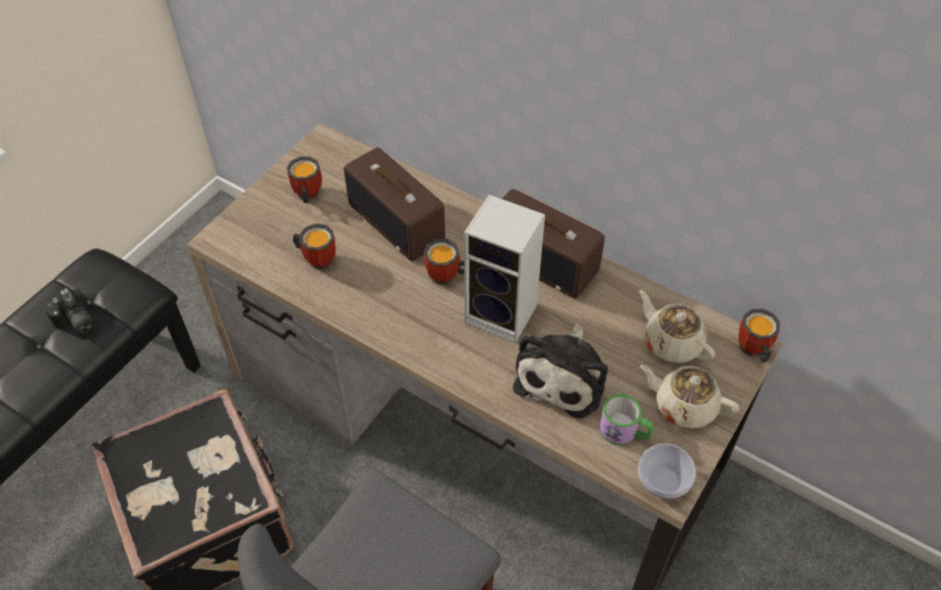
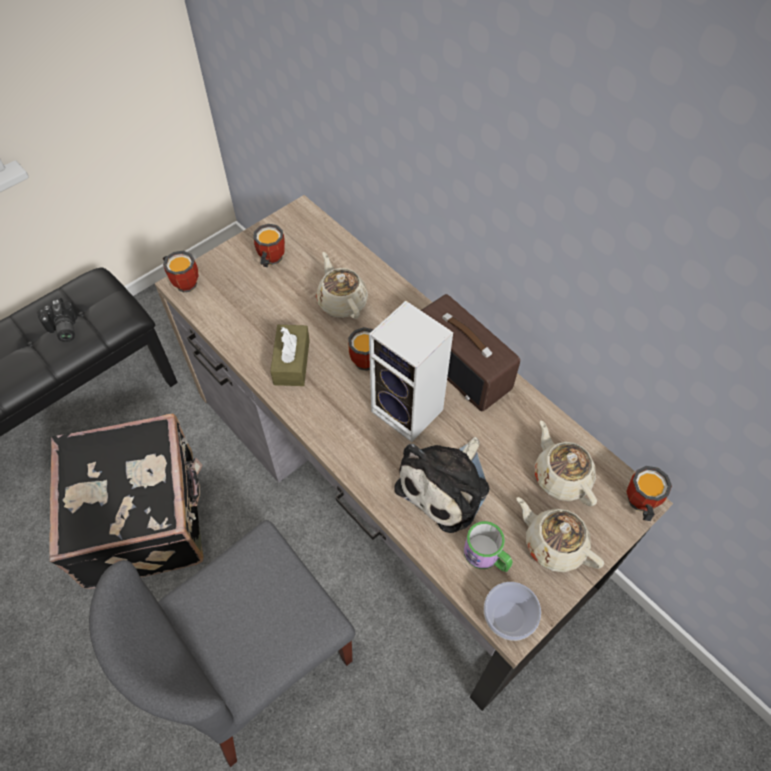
camera: 15 degrees right, 5 degrees up
(317, 258) = (261, 320): mug -> mug (185, 281)
(365, 292) = (292, 362): none -> brown tissue box
(398, 222) = (342, 301): radio -> beige teapot

